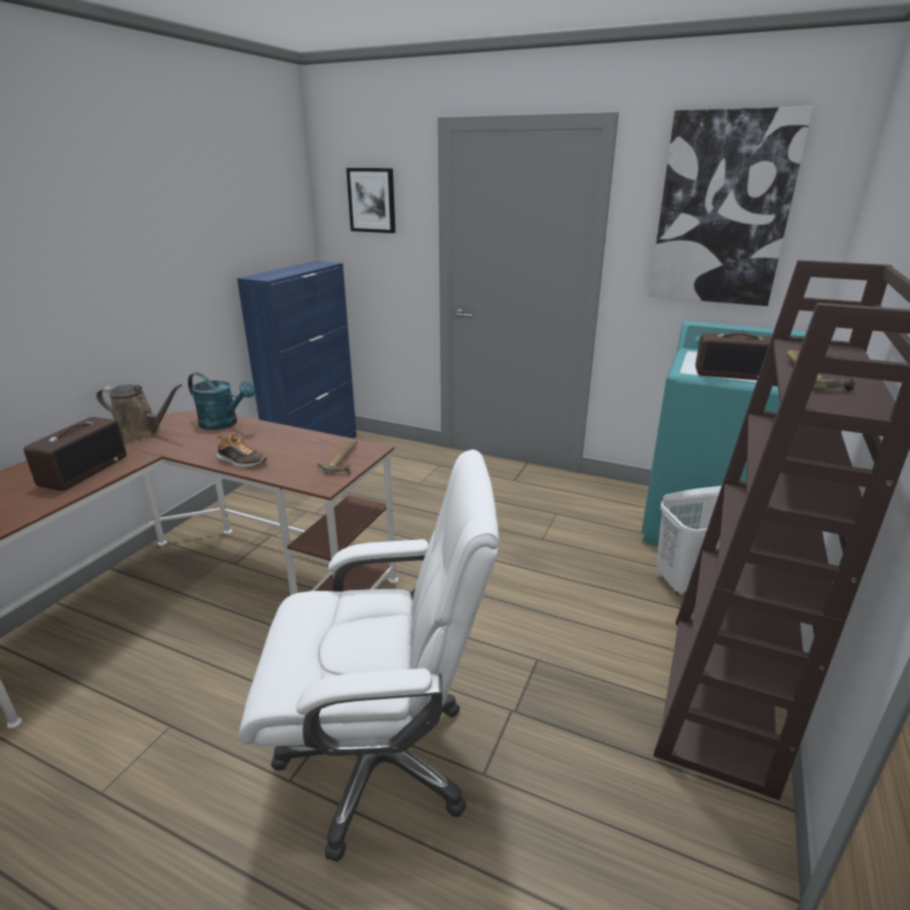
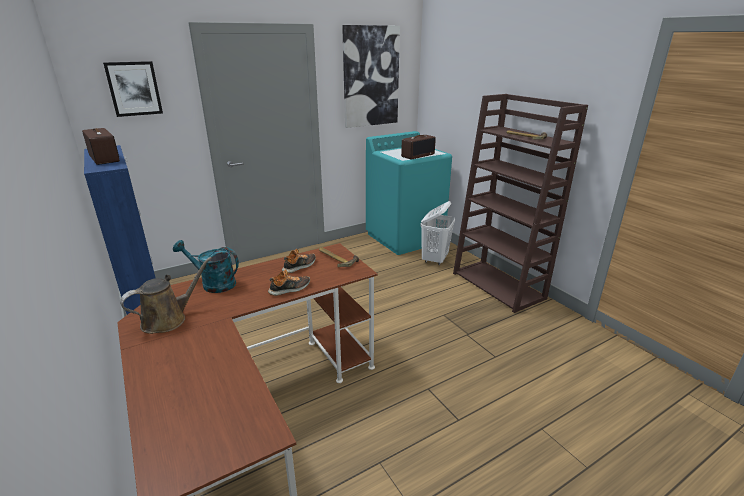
camera: 55 degrees left, 0 degrees up
(84, 470) = (204, 355): radio -> radio (103, 158)
(224, 424) = (213, 284): turquoise watering can -> turquoise watering can turned 135 degrees counterclockwise
(302, 447) = (300, 266): none -> shoe
(379, 760) = (467, 384): white office chair -> none

